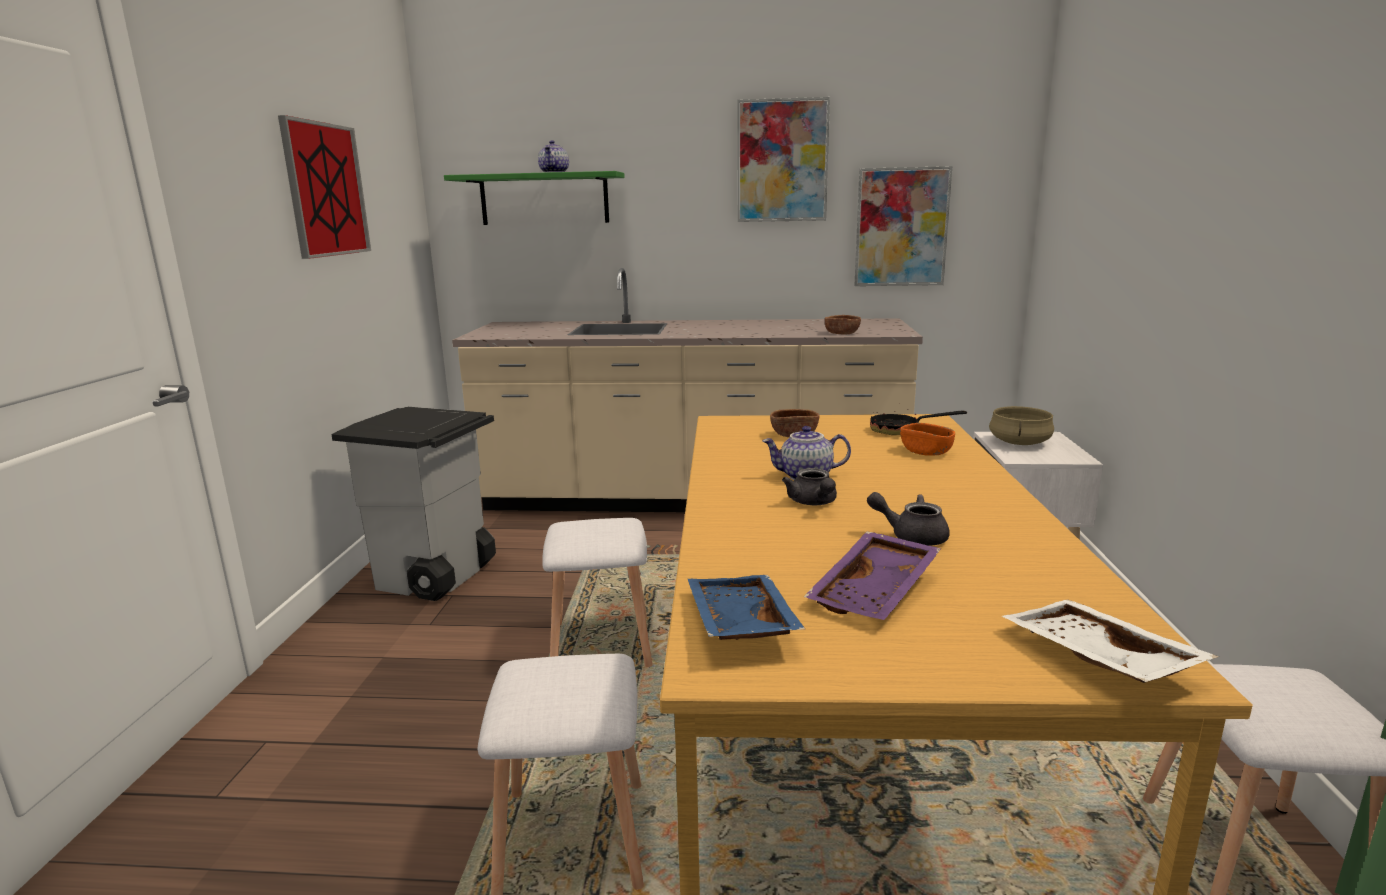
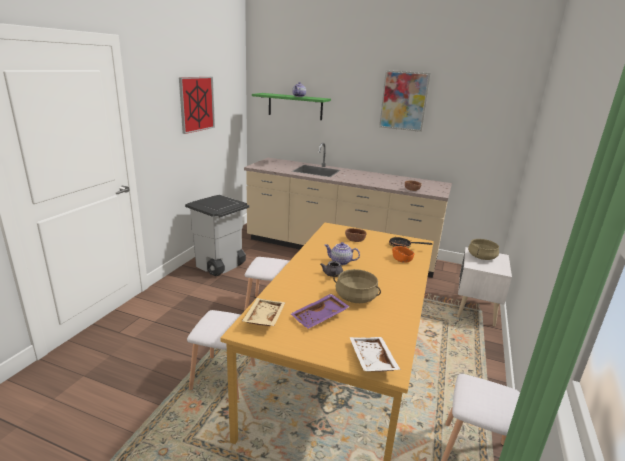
camera: 15 degrees right, 5 degrees up
(738, 623) = (263, 318): blue tray -> beige tray
(901, 227) = (458, 139): picture -> none
(911, 536) = (355, 298): grey teapot -> beige cooking pot

